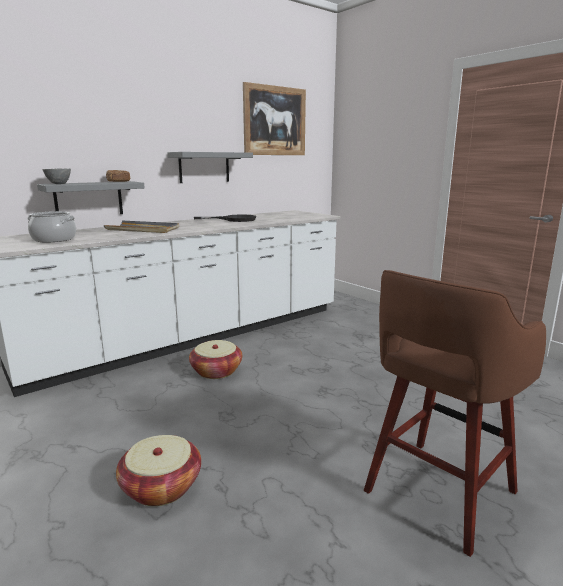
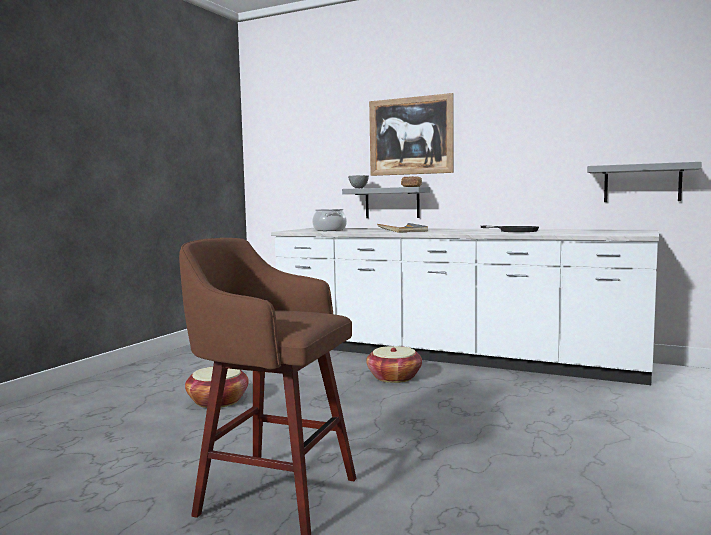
camera: 65 degrees right, 10 degrees down
(204, 167) = (512, 171): grey shelf -> grey shelf (642, 183)
(275, 121) = (627, 107): picture -> picture (411, 136)

